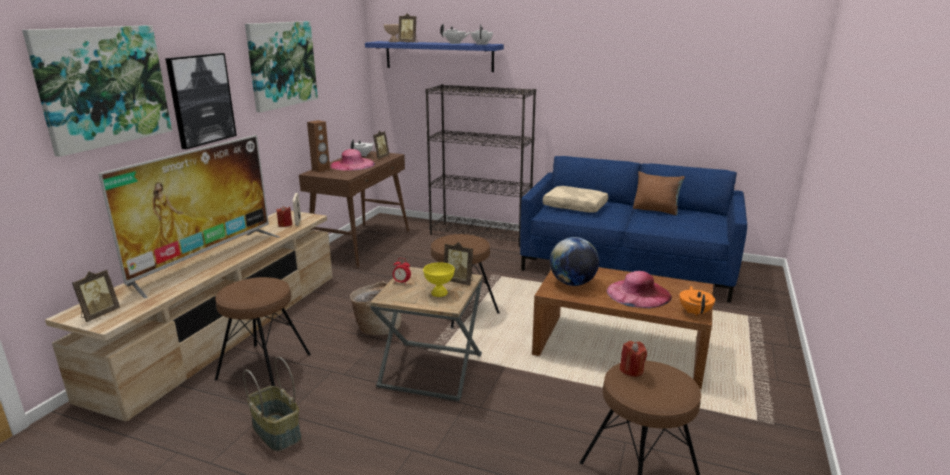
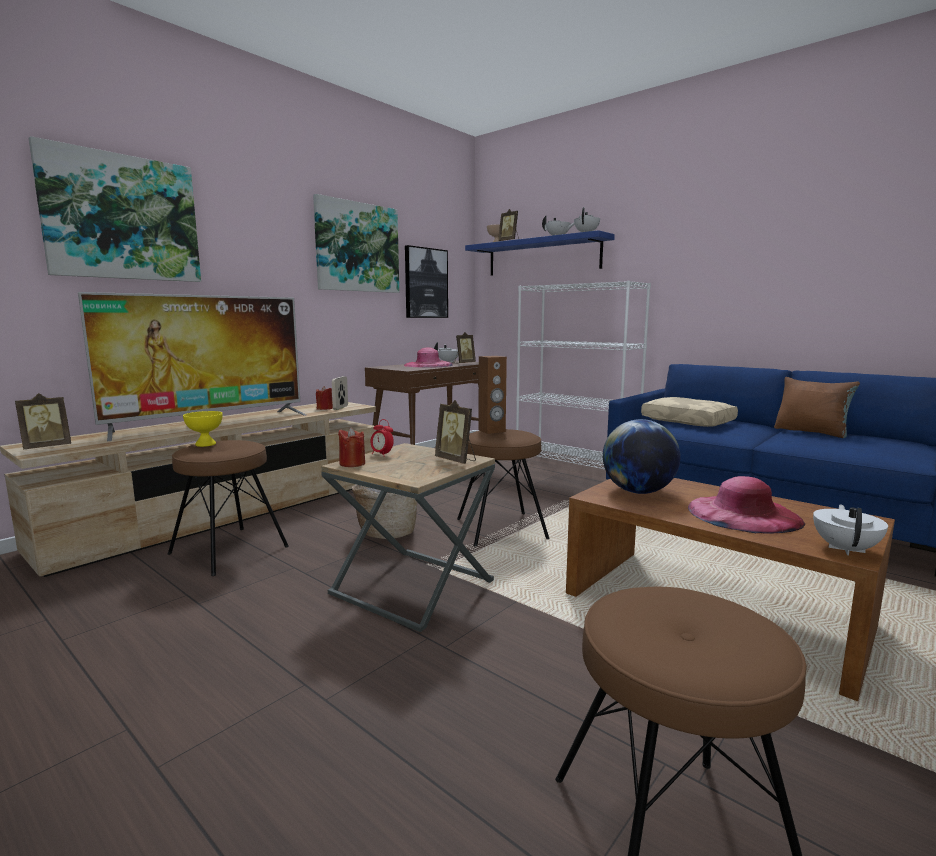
camera: 20 degrees right, 10 degrees down
(201, 99) = (247, 260): picture -> picture (425, 283)
(277, 432) = (168, 621): basket -> none
(321, 169) = (391, 366): brown speaker -> brown speaker (492, 431)
(439, 293) = (417, 467): yellow bowl -> yellow bowl (206, 444)
(481, 234) = (575, 463): black bookcase -> white bookcase
(631, 370) = (654, 599): red candle -> red candle (352, 464)
(695, 312) = (845, 549): orange teapot -> white teapot

